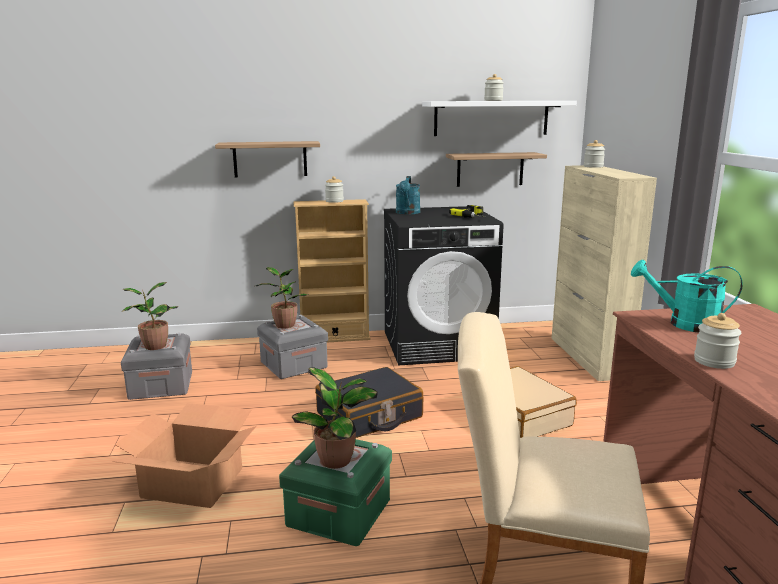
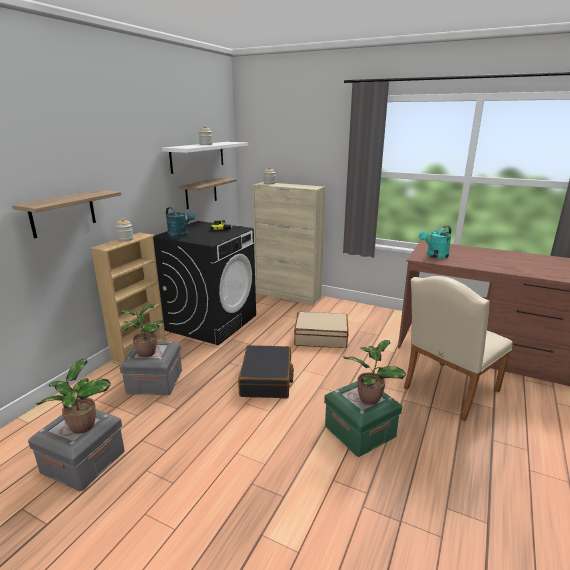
camera: 55 degrees left, 5 degrees up
(193, 482) = (269, 485): cardboard box -> none
(714, 361) = (479, 266): jar -> none

